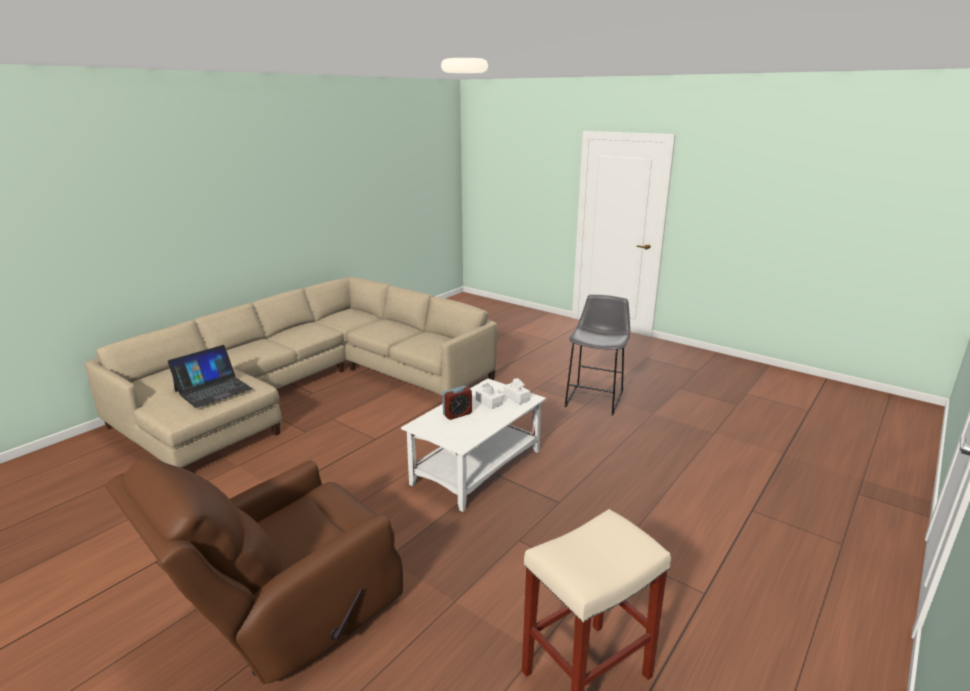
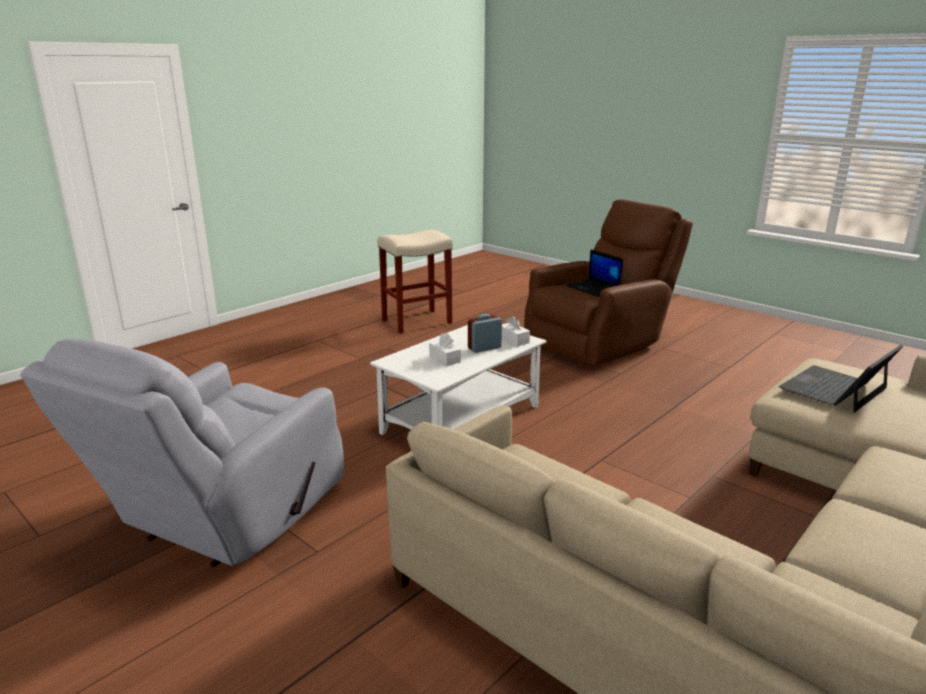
camera: 175 degrees left, 0 degrees up
(298, 533) = (594, 289): none -> laptop
(516, 398) = (408, 362): white tissue box -> white tissue box (513, 340)
(595, 397) = (223, 519): grey stool -> grey armchair

